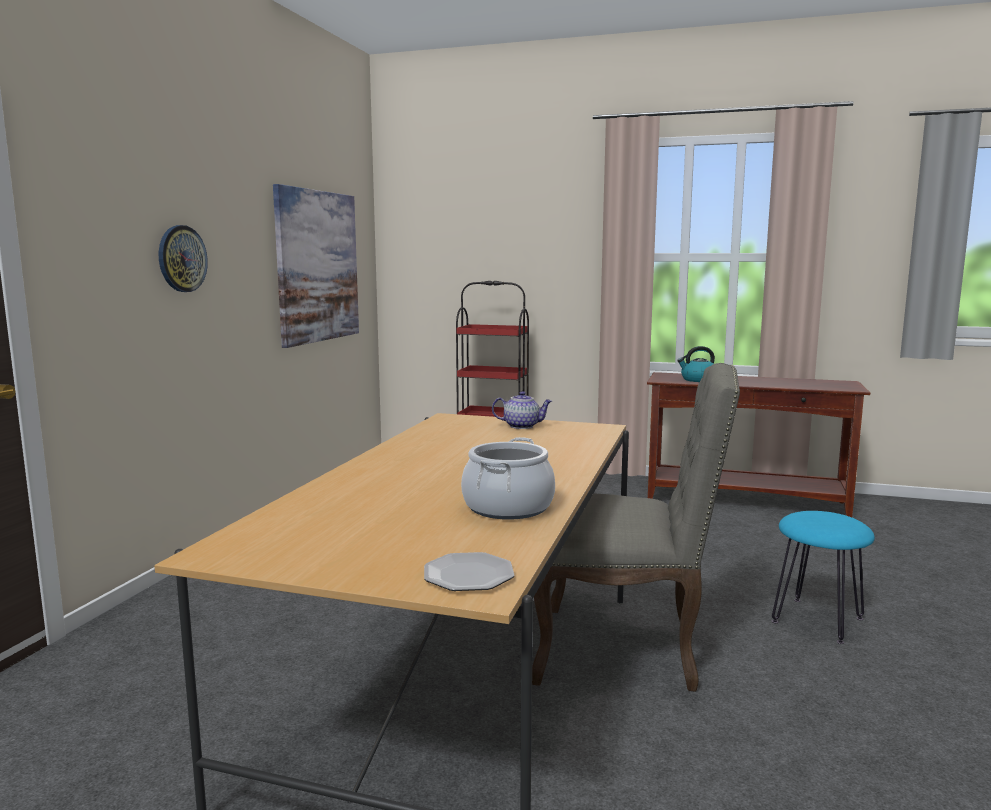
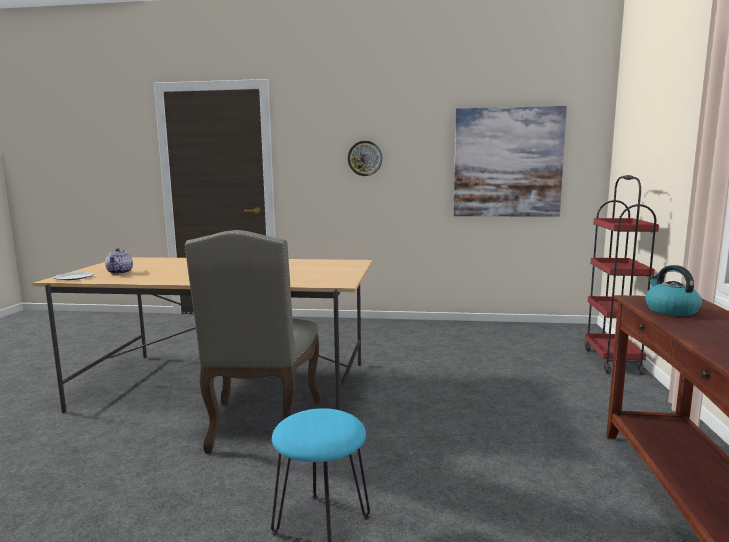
camera: 80 degrees right, 0 degrees up
(507, 507) = (155, 277): cooking pot -> none
(522, 426) = (337, 272): teapot -> teapot (120, 272)

